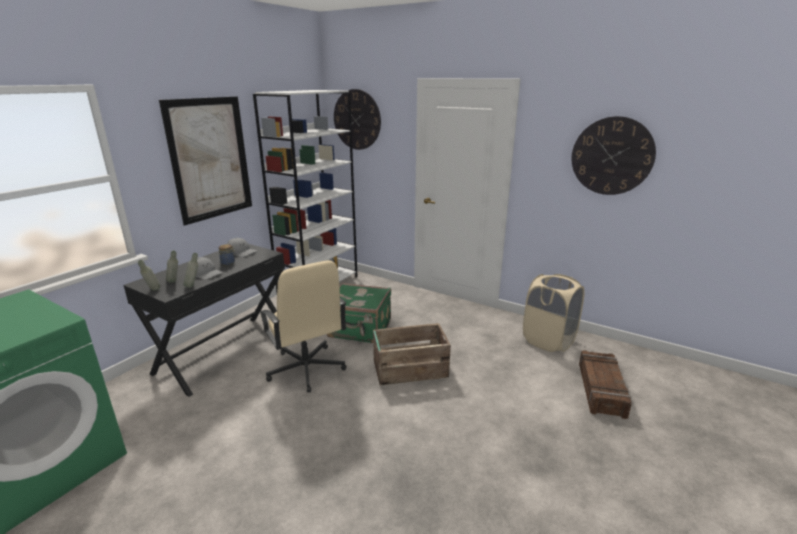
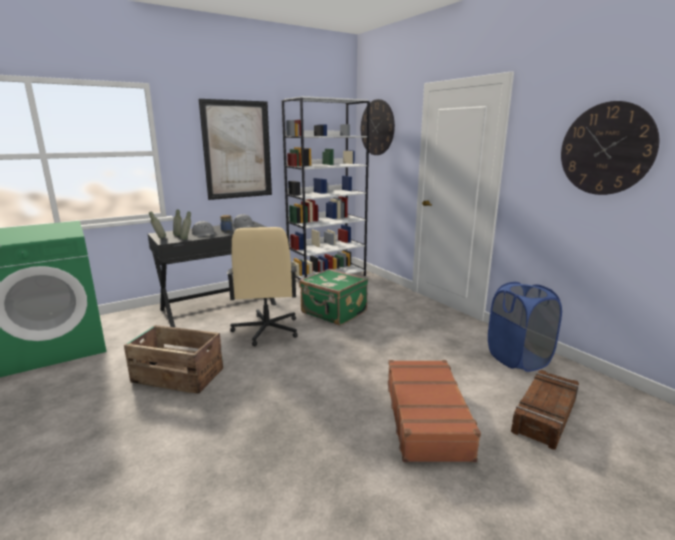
camera: 25 degrees right, 5 degrees down
(409, 369) = (350, 349): crate -> crate (177, 375)
(524, 422) = (427, 418): none -> brown suitcase
(548, 340) = (518, 359): beige laundry basket -> blue laundry basket

